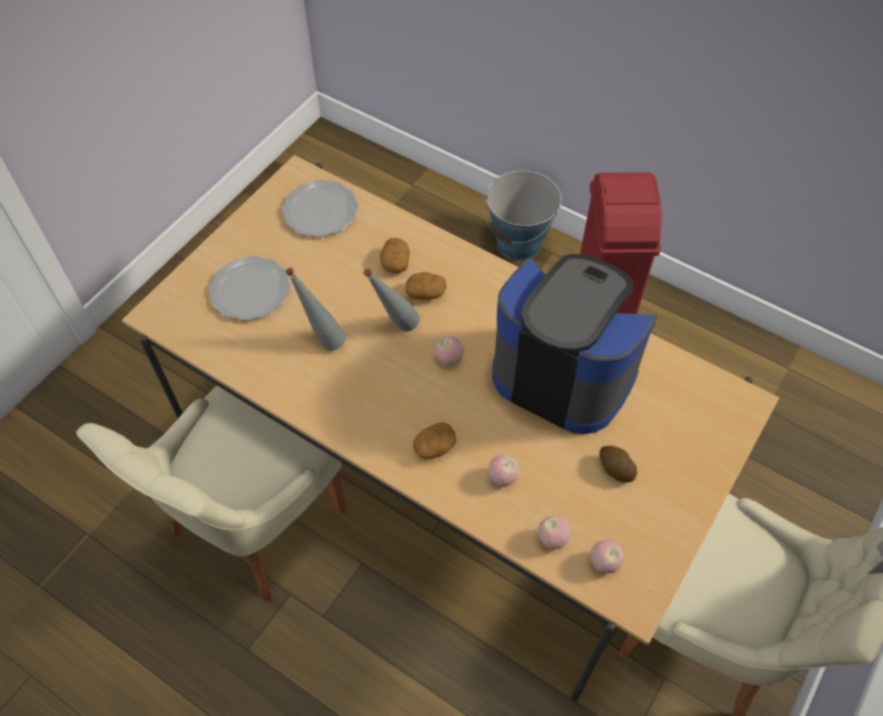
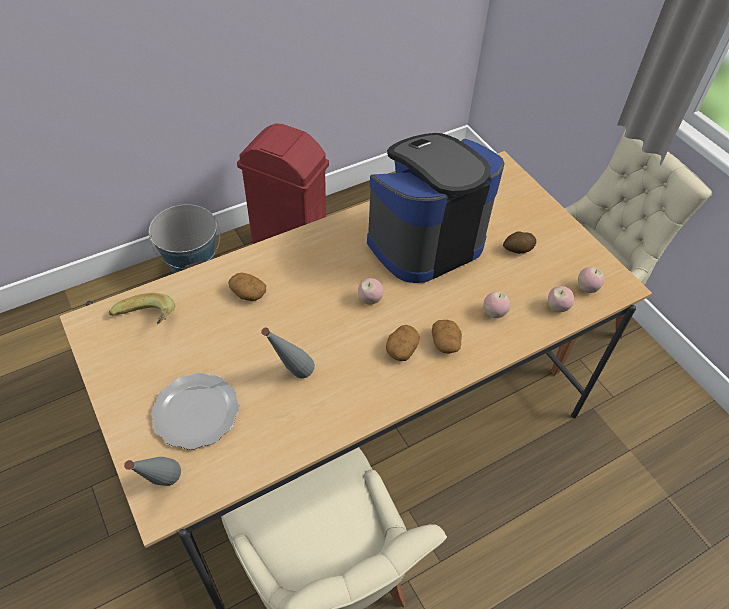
camera: 65 degrees left, 5 degrees down
(319, 211) = (146, 323): plate -> banana
(395, 327) = (314, 321): grey bottle -> grey bottle (163, 489)
(426, 293) = (295, 286): potato -> potato (401, 348)

